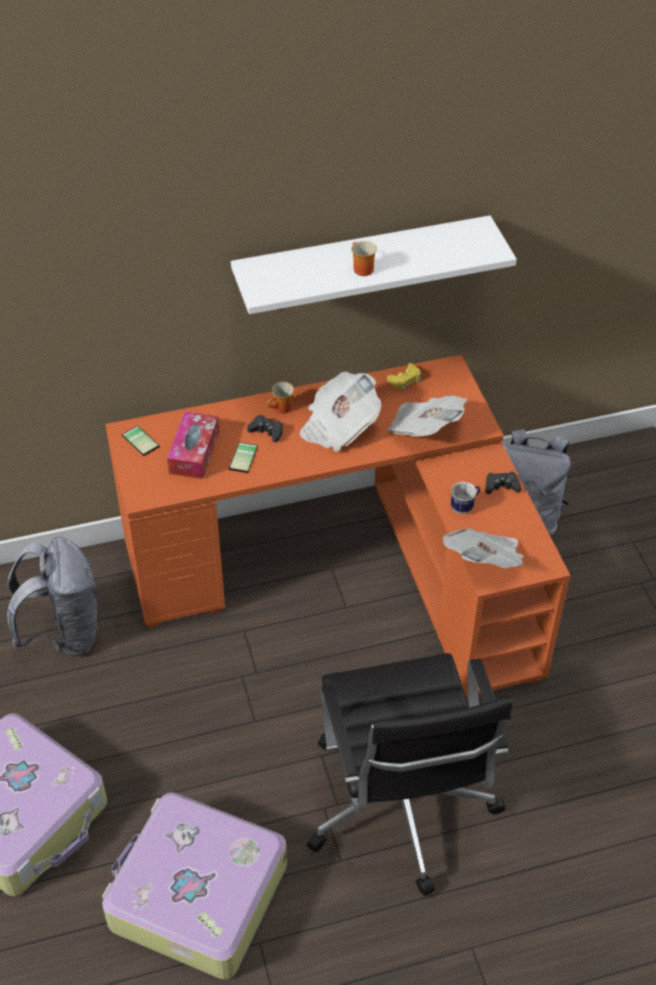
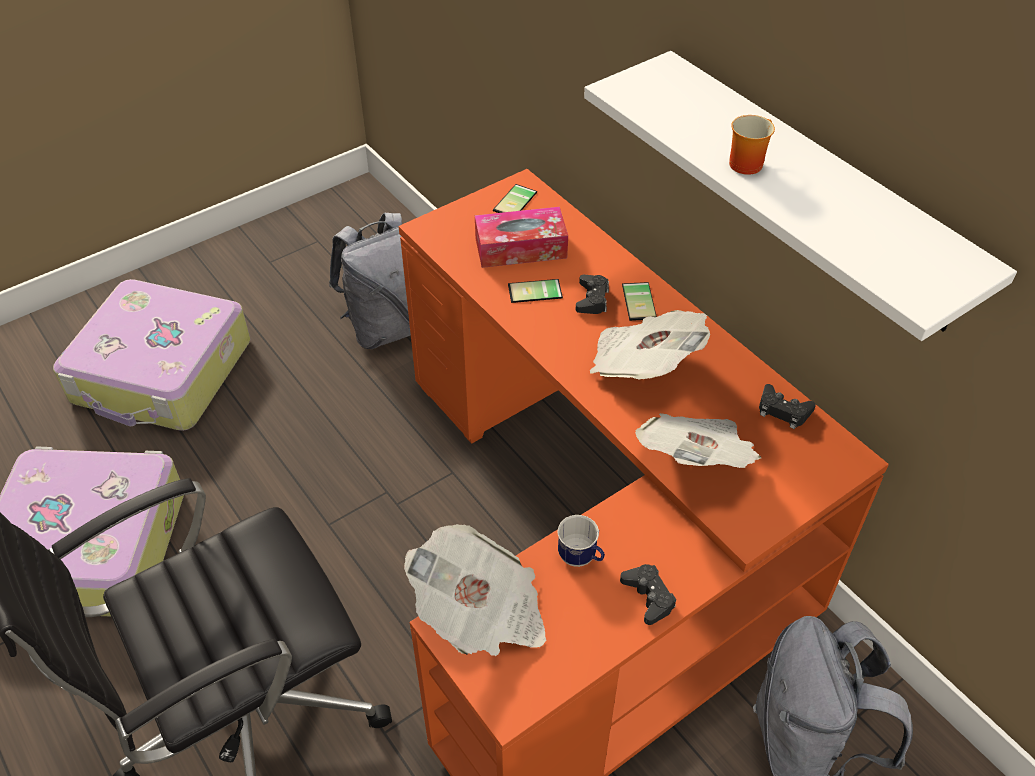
camera: 70 degrees right, 0 degrees up
(282, 409) = (642, 301): mug -> phone
(405, 380) = (783, 411): yellow game controller -> black game controller

